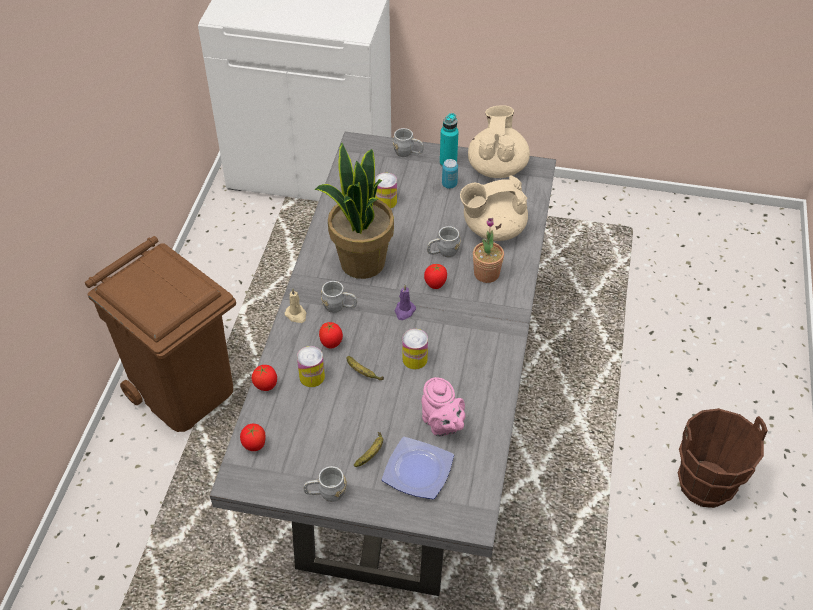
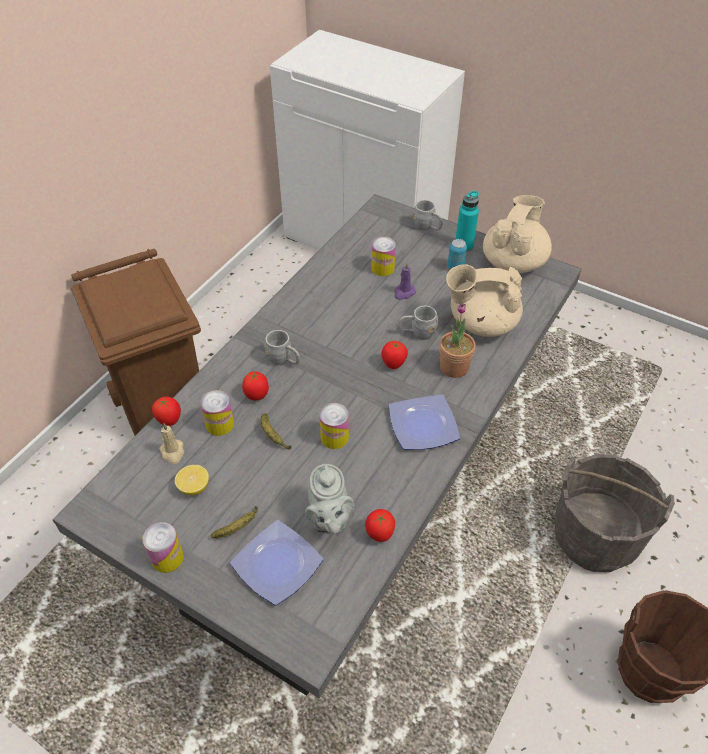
camera: 20 degrees right, 0 degrees up
(254, 446) = (124, 480): tomato -> tomato (379, 534)
(296, 315) = (237, 356): beige candle -> beige candle (173, 452)
(317, 433) = (194, 487): none -> lemon
(326, 494) = (167, 558): grey mug -> can
(361, 262) = (329, 321): potted plant -> none
(404, 311) = (348, 383): purple candle -> purple candle (404, 293)
(442, 425) = (329, 520): pink teapot -> grey teapot
(482, 330) = (422, 427): none -> plate
(626, 391) = (595, 536): none -> grey bucket

